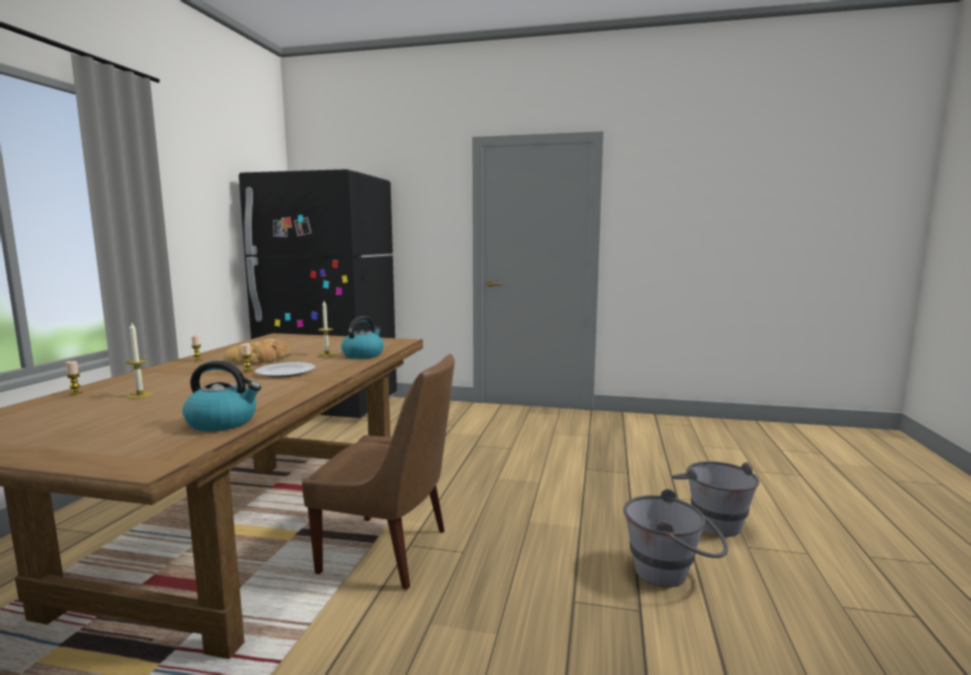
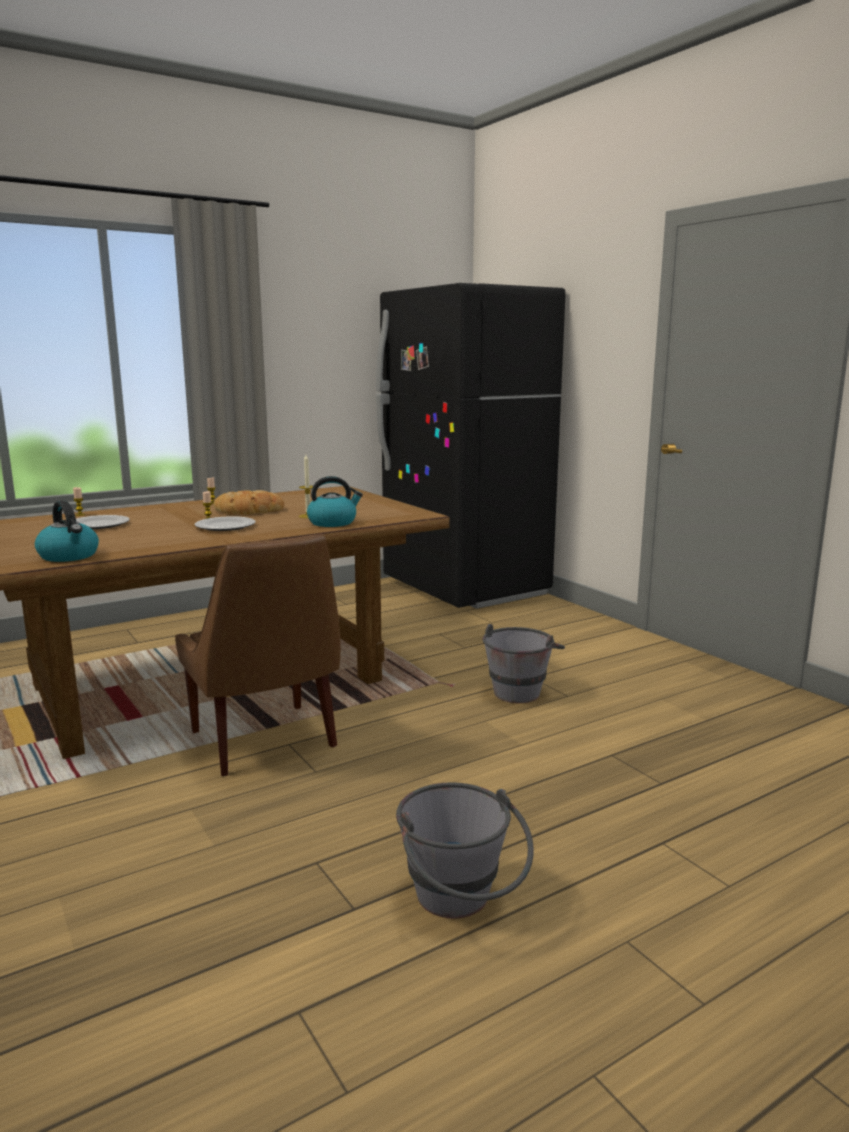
camera: 45 degrees right, 5 degrees up
(140, 395) = (98, 524): candle -> plate
(711, 520) = (647, 888): grey bucket -> grey bucket (520, 689)

